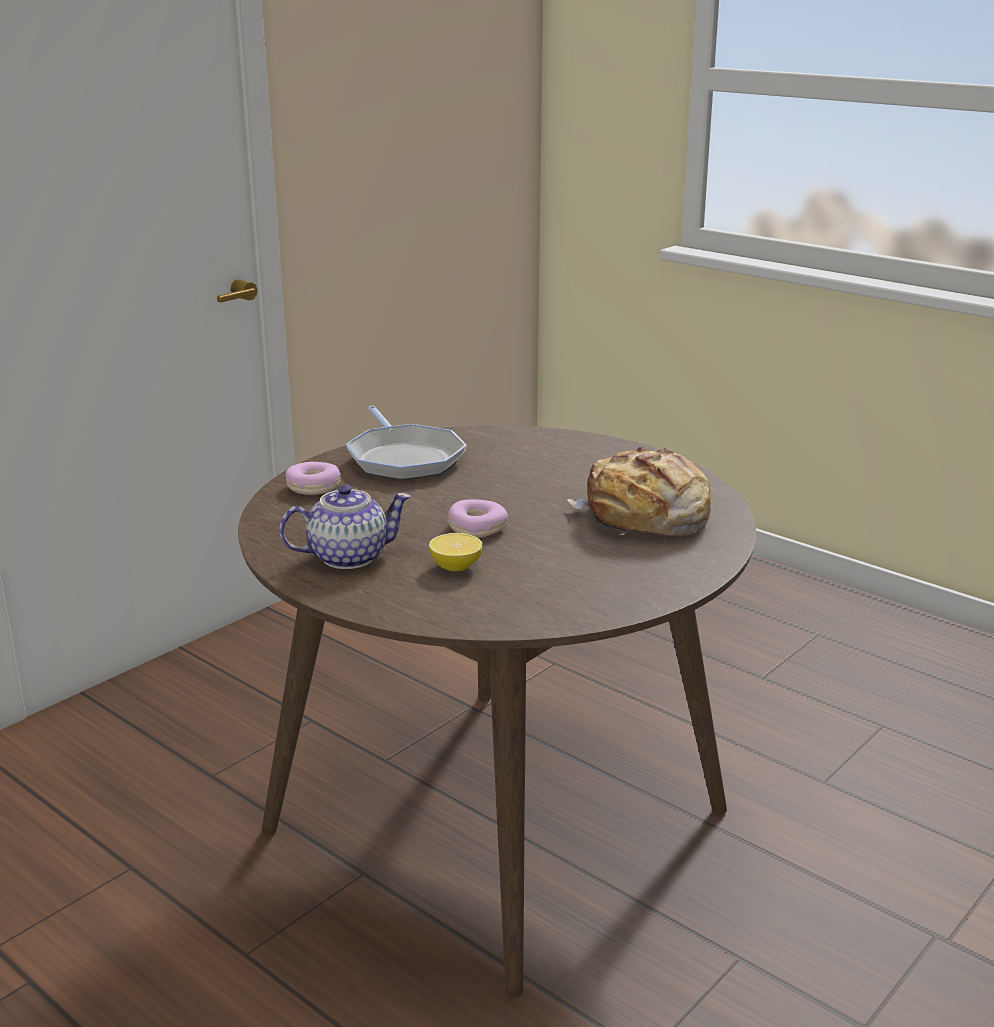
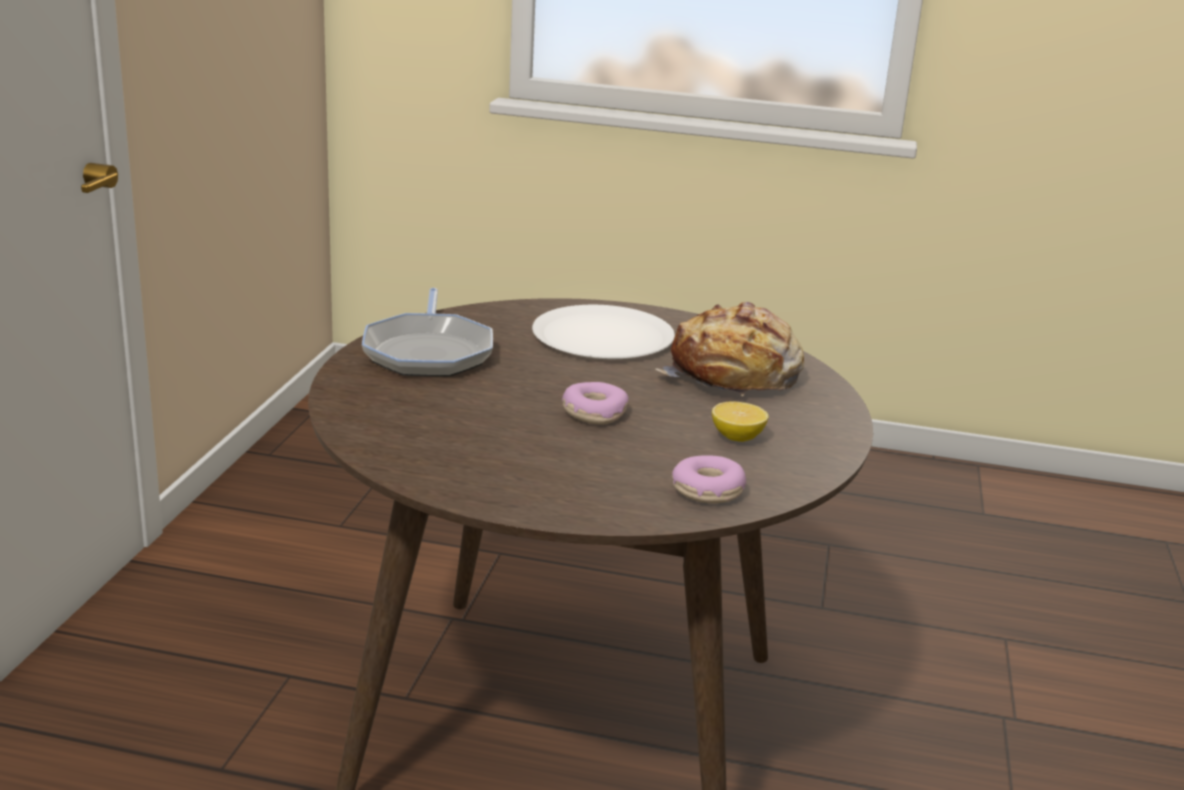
camera: 30 degrees left, 0 degrees up
(314, 487) = (370, 398): donut -> donut (708, 491)
(347, 557) = (502, 467): teapot -> none
(404, 458) = (428, 352): frying pan -> frying pan turned 45 degrees clockwise
(456, 567) = (623, 456): lemon -> lemon (737, 437)
(569, 466) = (603, 336): none -> white plate

